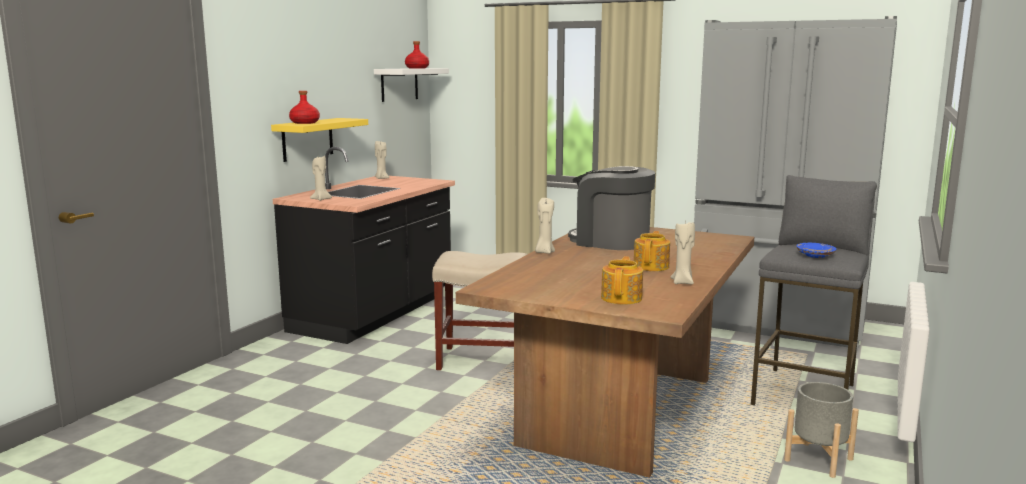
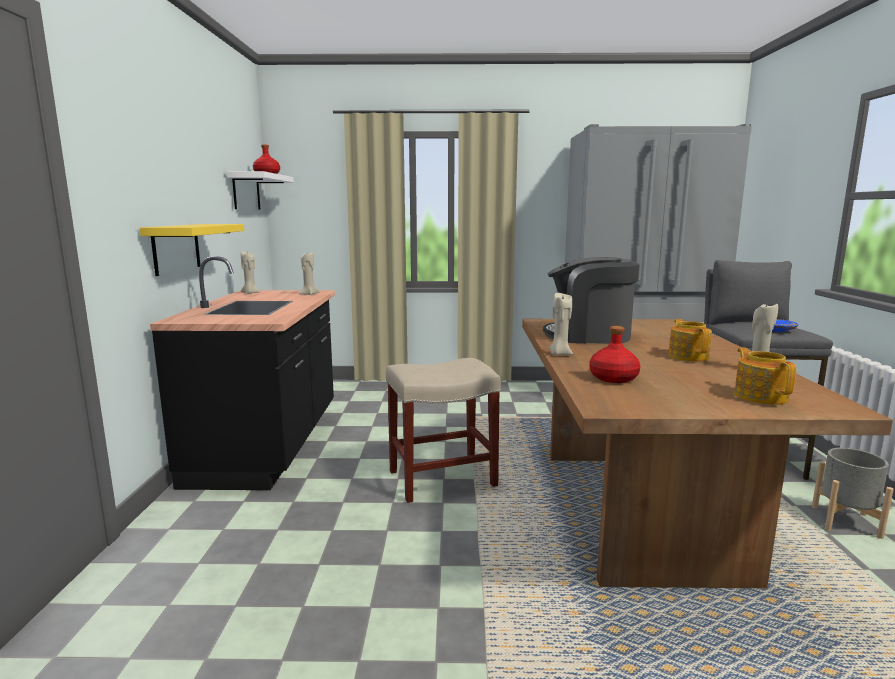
camera: 25 degrees left, 0 degrees up
(305, 123) = (182, 225): red bottle -> red bottle (613, 378)
(321, 199) = (220, 319): beige candle -> beige candle (309, 294)

